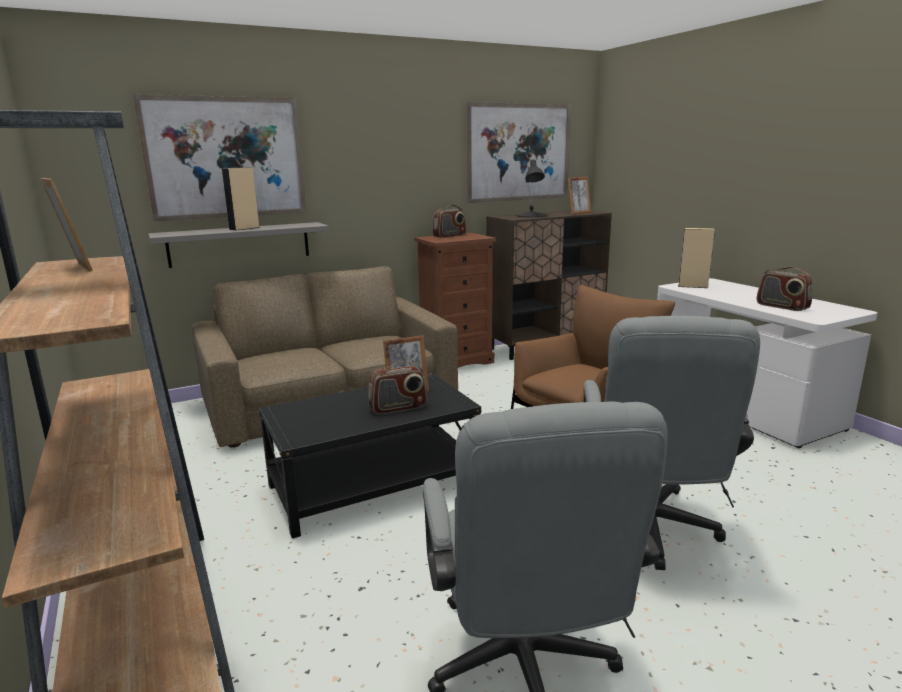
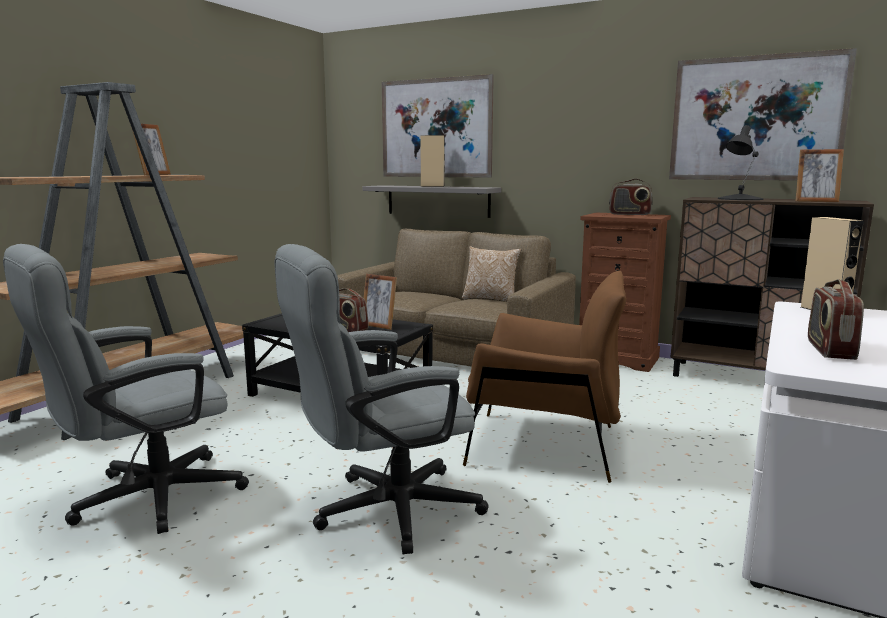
camera: 55 degrees right, 5 degrees down
(359, 338) = (491, 299): none -> pillow

